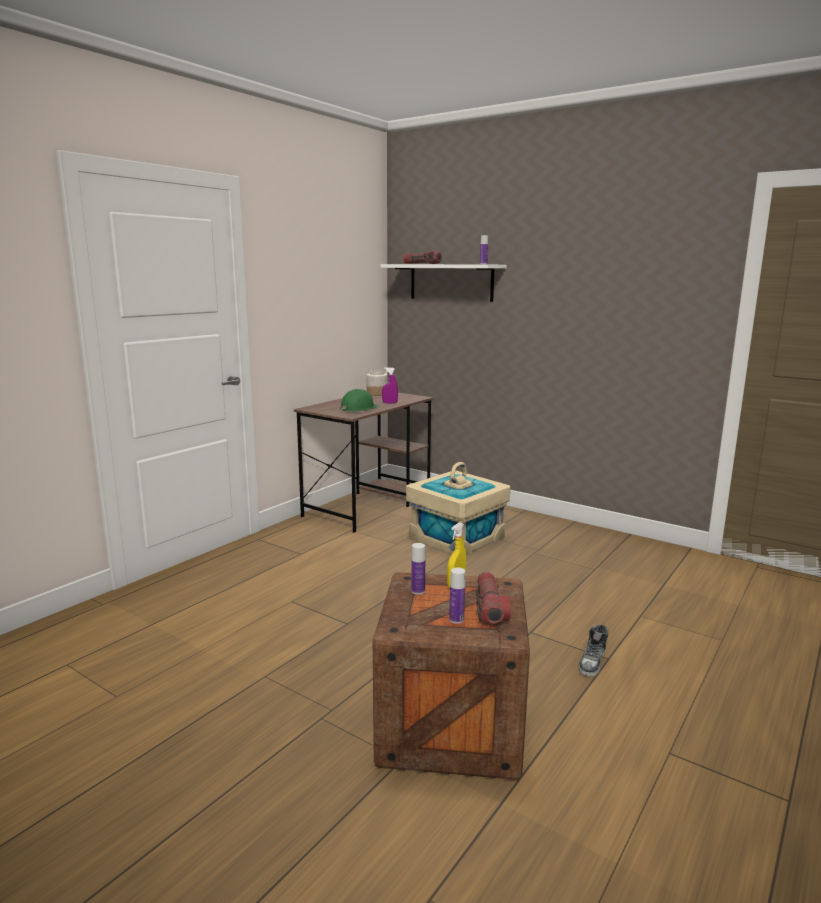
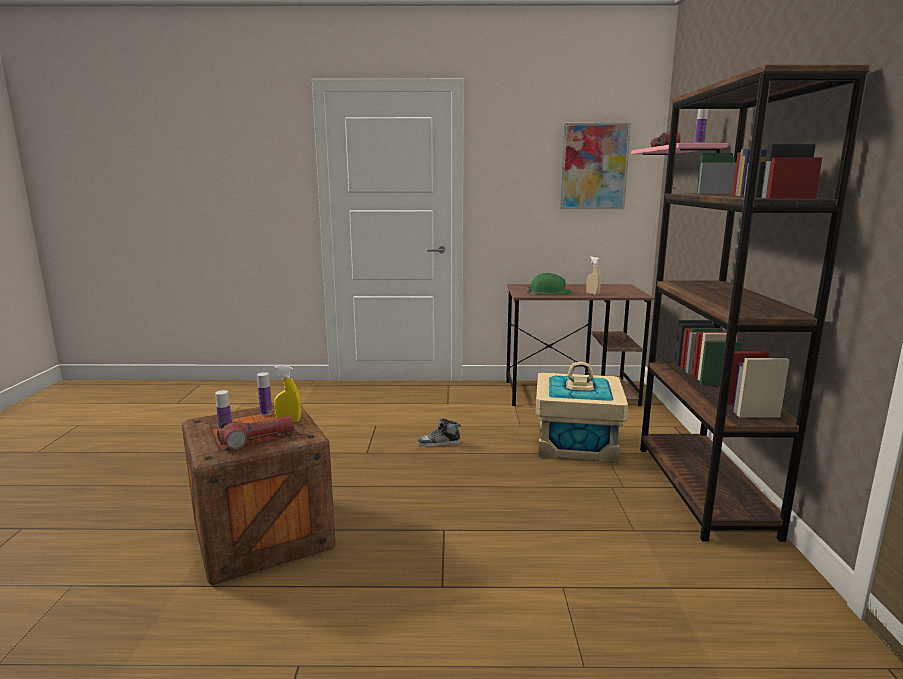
camera: 55 degrees right, 0 degrees up
(347, 279) = (594, 166): none -> picture
(376, 394) = (613, 286): jar -> none
(390, 403) = (592, 294): purple spray bottle -> beige spray bottle
(451, 282) = (693, 168): white shelf -> pink shelf
(567, 531) = (702, 489): none -> brown bookcase
(592, 662) = (424, 578): shoe -> shoe (438, 443)

